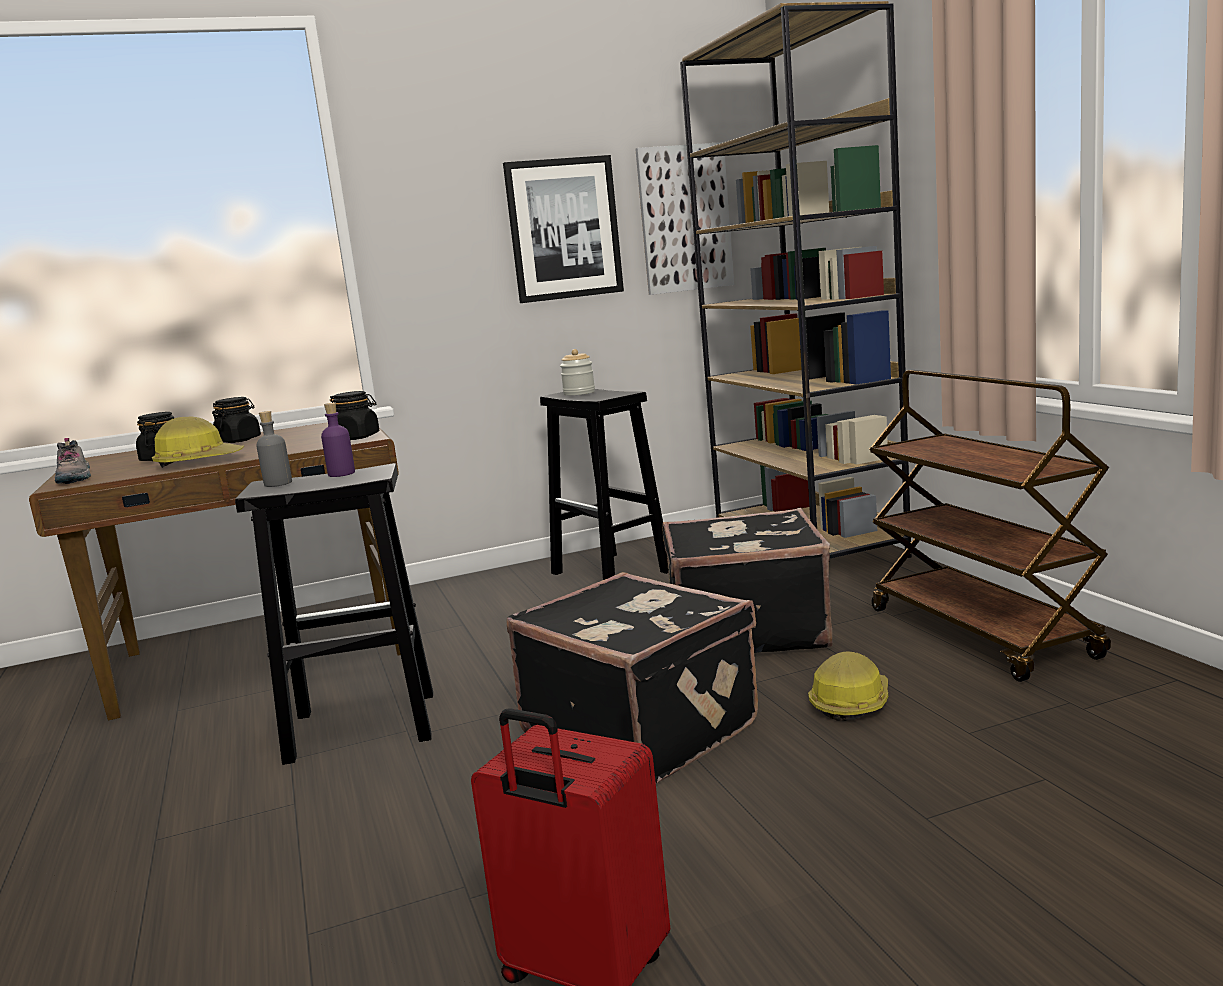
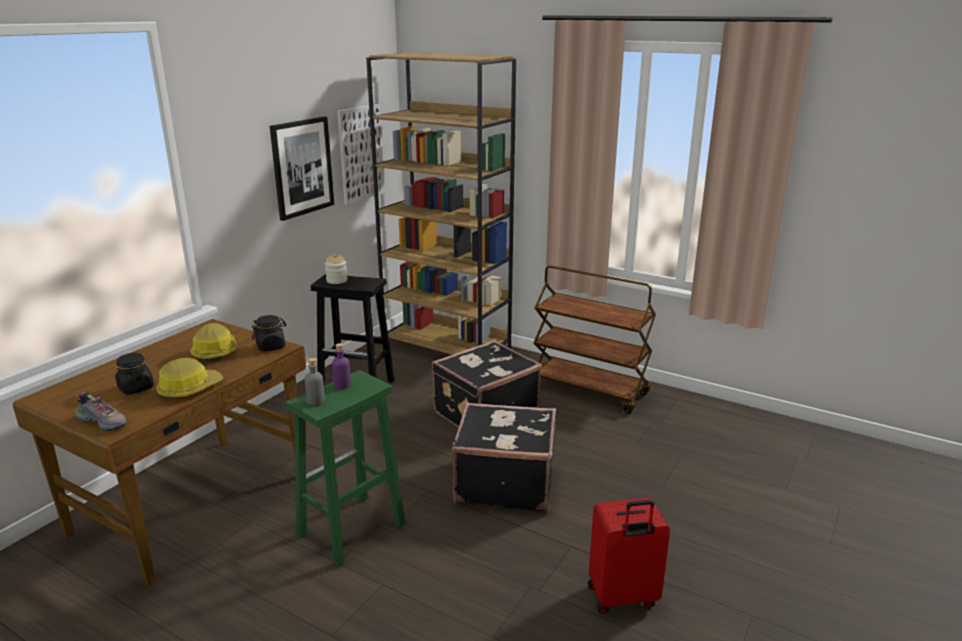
camera: 40 degrees left, 10 degrees up
(238, 440) = (156, 358): black jar -> none
(359, 727) = (350, 530): black stool -> green stool
(850, 702) = (577, 442): hard hat -> hard hat (215, 351)

